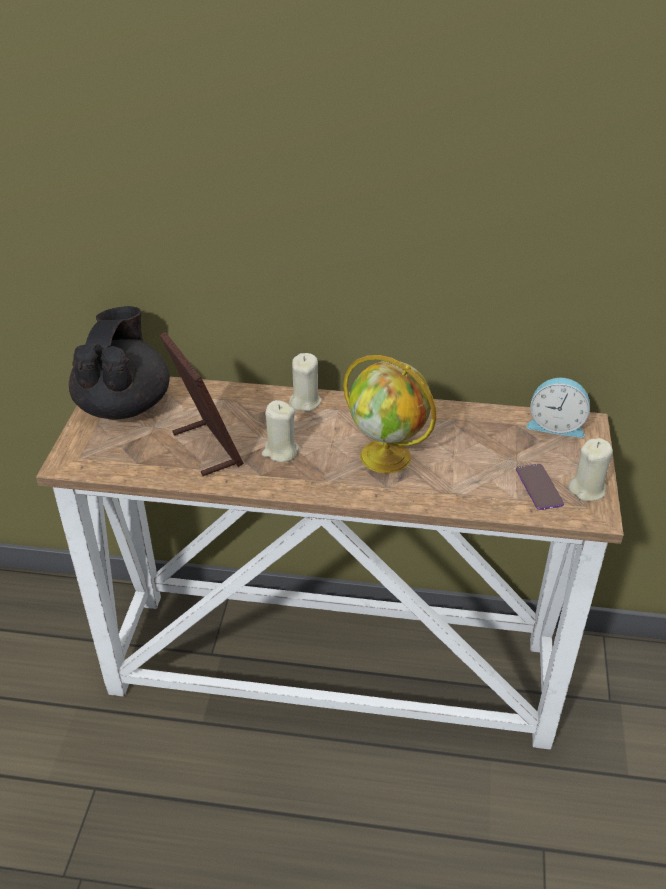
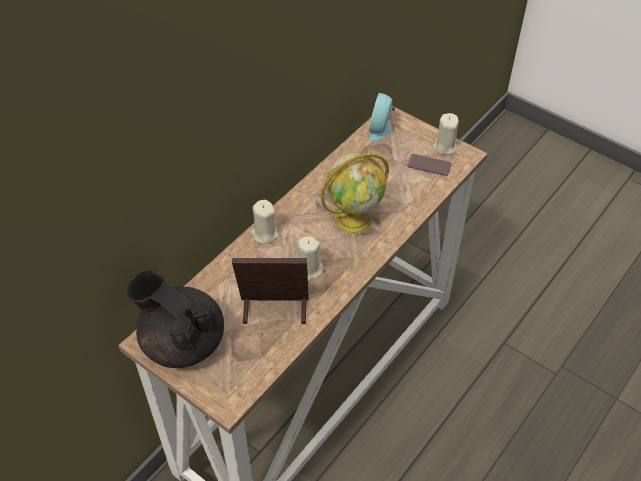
camera: 60 degrees left, 10 degrees up
(556, 425) = (381, 129): alarm clock -> alarm clock turned 150 degrees clockwise

